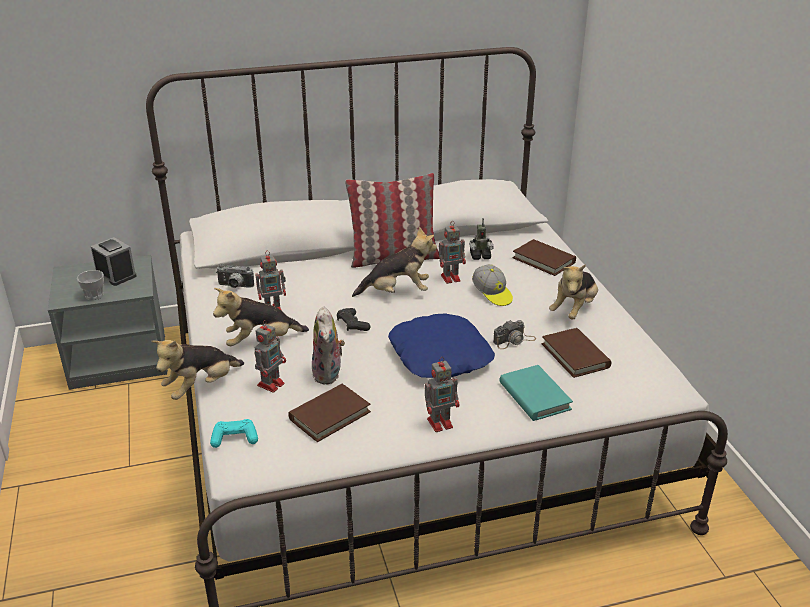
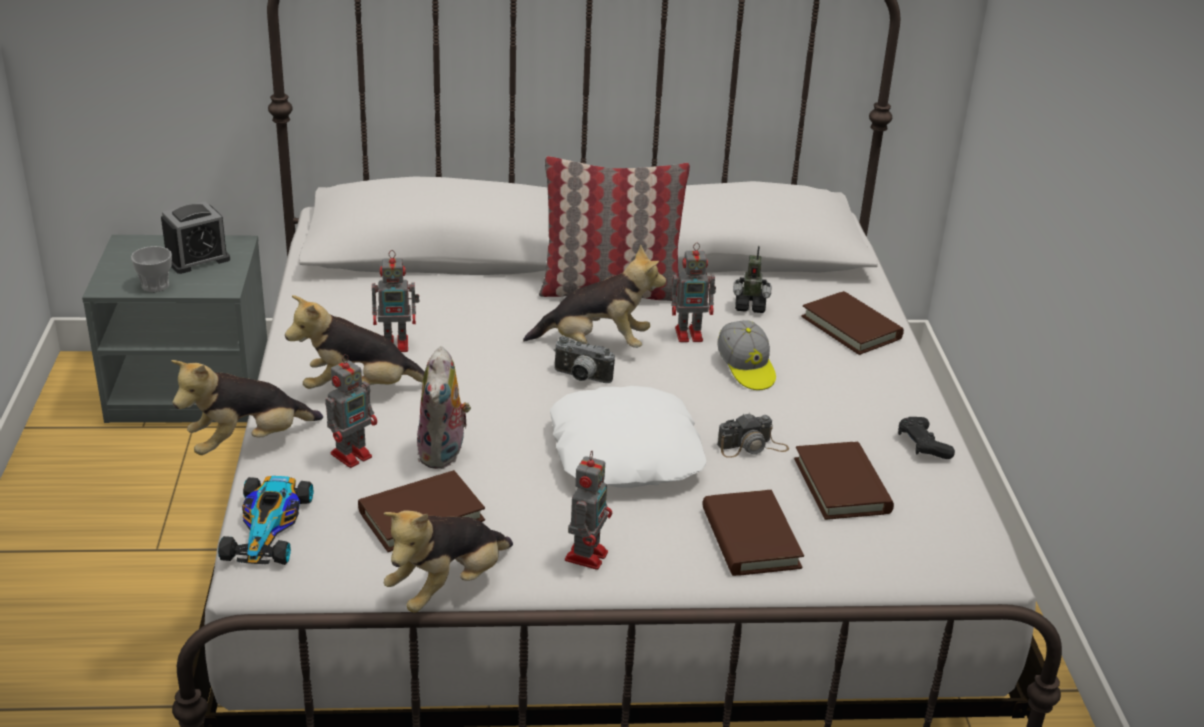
camera: 10 degrees right, 0 degrees up
(116, 275) = (197, 259): alarm clock -> alarm clock turned 90 degrees clockwise
(235, 287) = (352, 300): camera -> camera (581, 378)
(235, 438) = (269, 526): turquoise game controller -> toy car
(352, 325) = (507, 384): black game controller -> black game controller (922, 445)
(441, 355) = (626, 452): blue pillow -> white pillow
(441, 422) = (587, 554): toy robot -> toy robot turned 60 degrees counterclockwise
(534, 396) = (750, 538): turquoise book -> brown book
(574, 309) = (869, 412): plush toy -> plush toy (448, 587)

